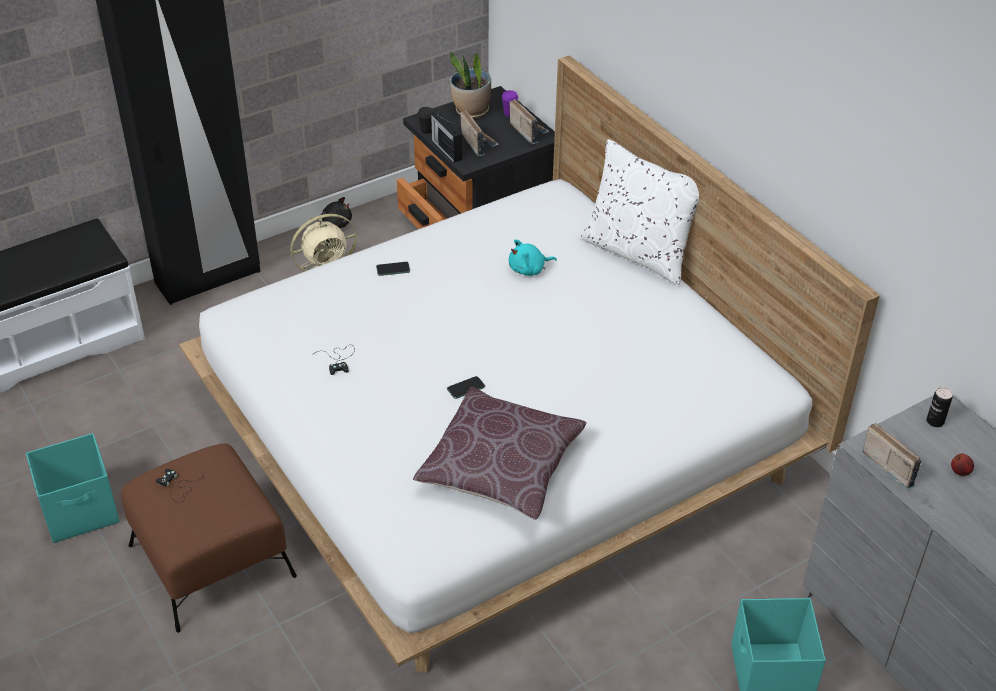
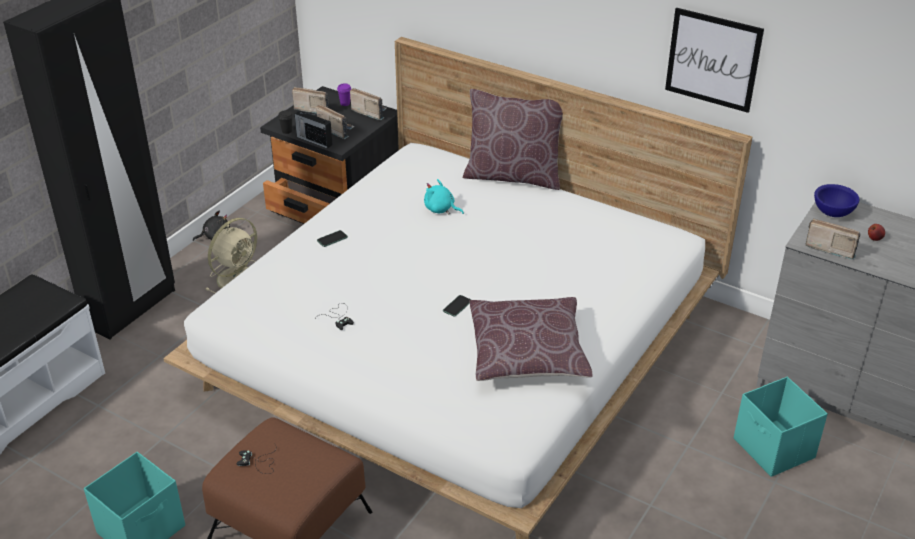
camera: 25 degrees left, 5 degrees down
(471, 111) = (312, 109): potted plant -> radio
(529, 269) = (441, 209): turquoise plush toy -> turquoise plush toy turned 75 degrees clockwise
(638, 253) = (513, 176): white pillow -> brown pillow
(854, 187) = (713, 59): none -> picture
(935, 421) = (833, 213): can -> blue bowl

